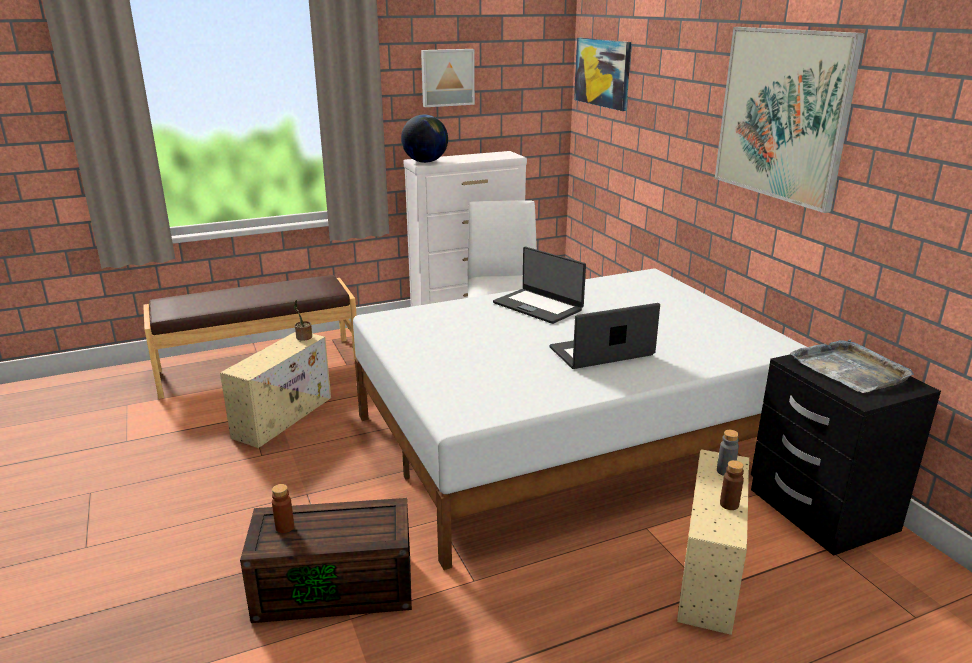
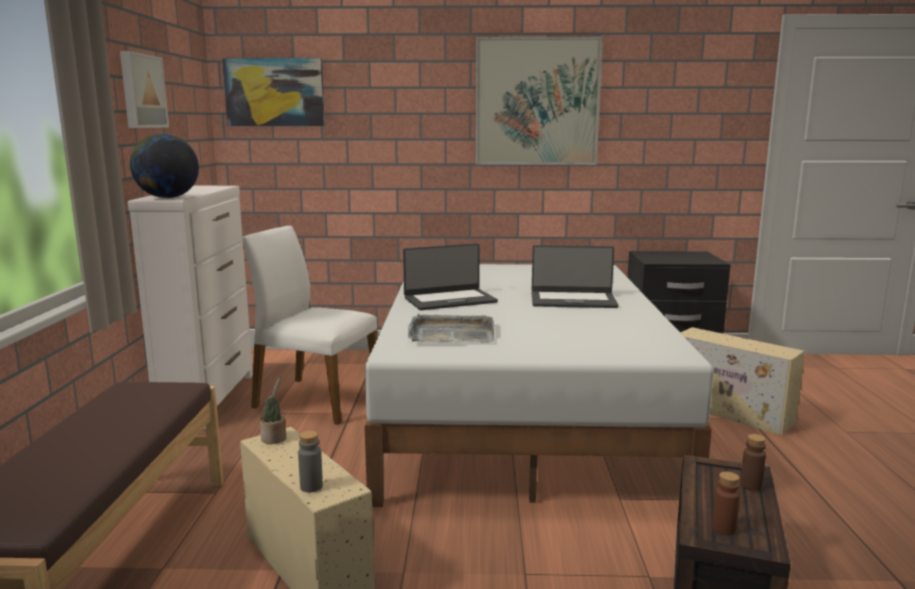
camera: 65 degrees left, 10 degrees down
(602, 352) = (573, 300): laptop -> laptop turned 90 degrees counterclockwise
(725, 471) = (709, 335): grey bottle -> grey bottle (311, 486)
(729, 504) = (752, 343): brown bottle -> brown bottle (751, 485)
(850, 369) = (671, 256): grey tray -> grey tray (451, 334)

